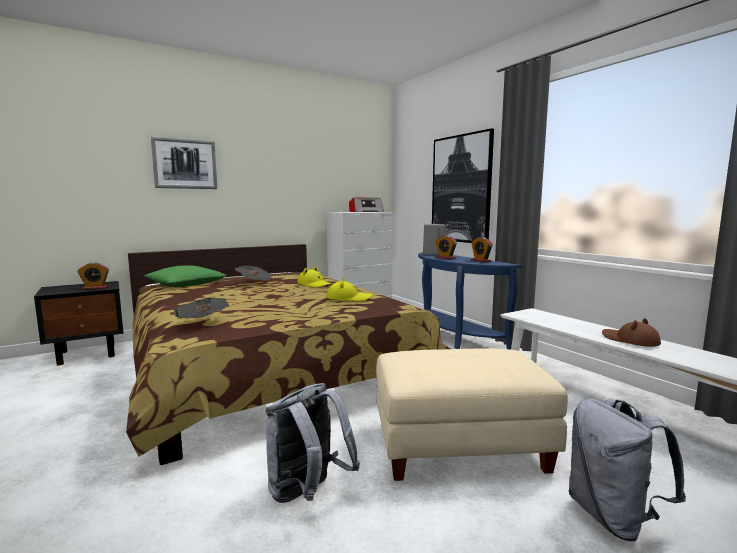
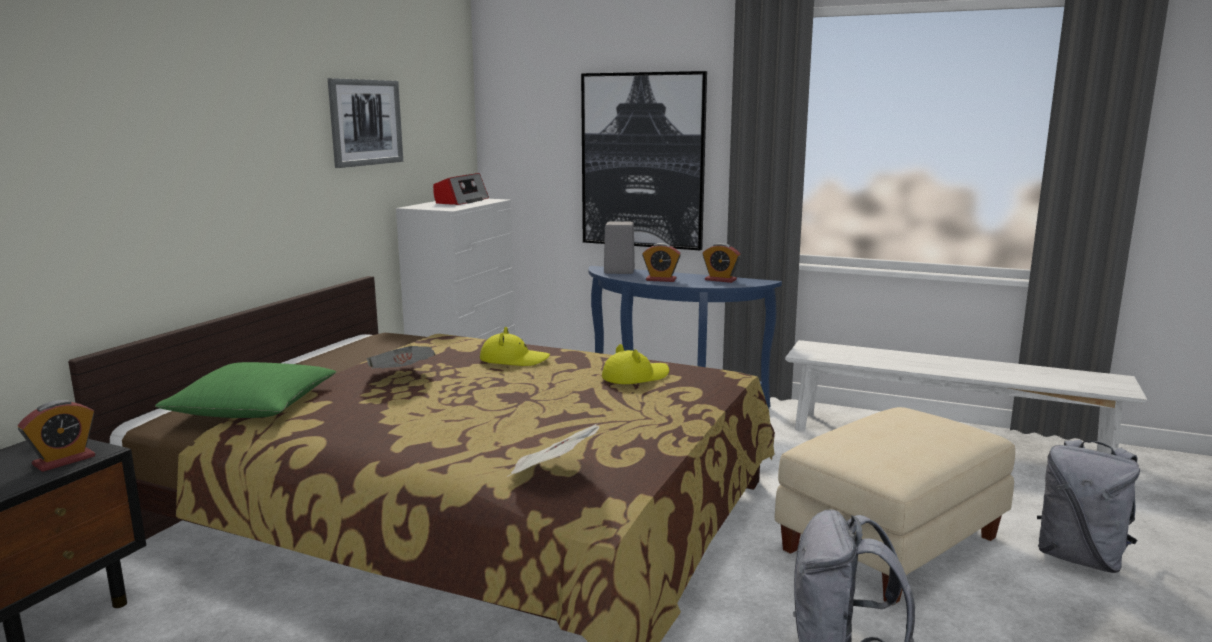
camera: 35 degrees left, 5 degrees up
(185, 164) = (161, 134): picture -> picture (366, 122)
(630, 340) = (959, 367): brown hat -> none

